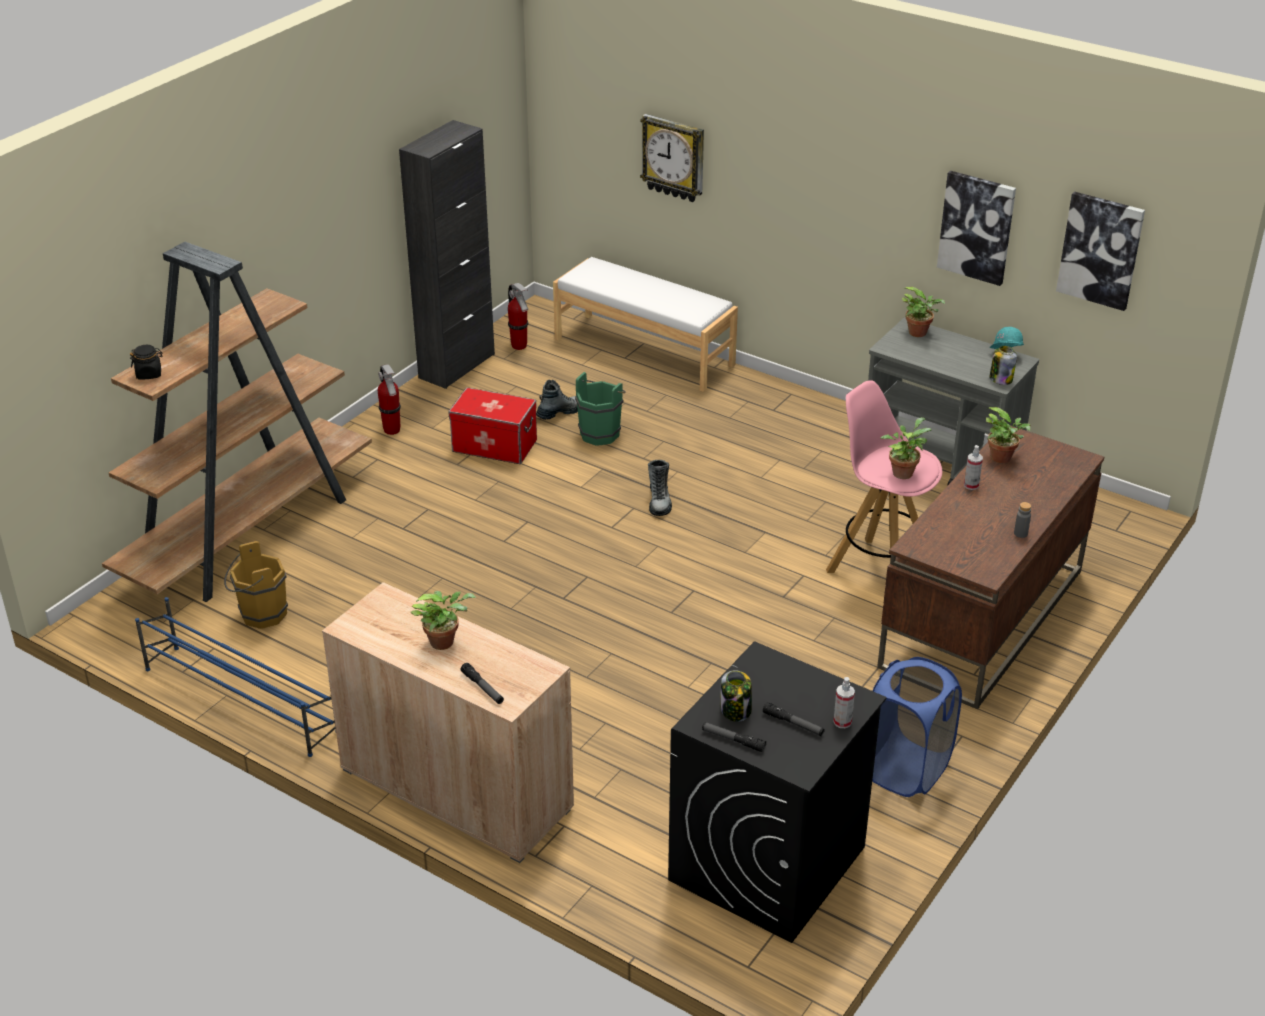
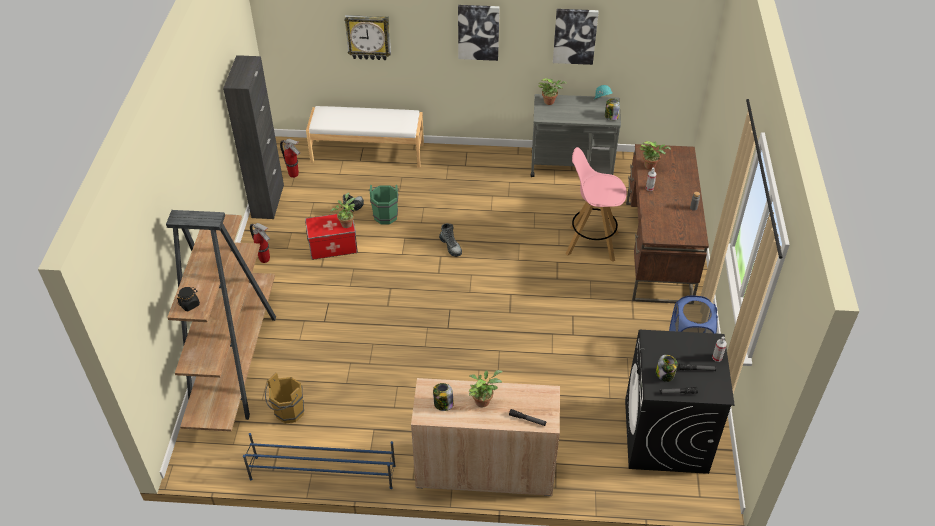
camera: 30 degrees left, 10 degrees up
(386, 624) = (443, 404): none -> jar
(903, 472) = (608, 192): potted plant -> potted plant (346, 223)
(1100, 250) = (650, 32): picture -> picture (478, 32)

